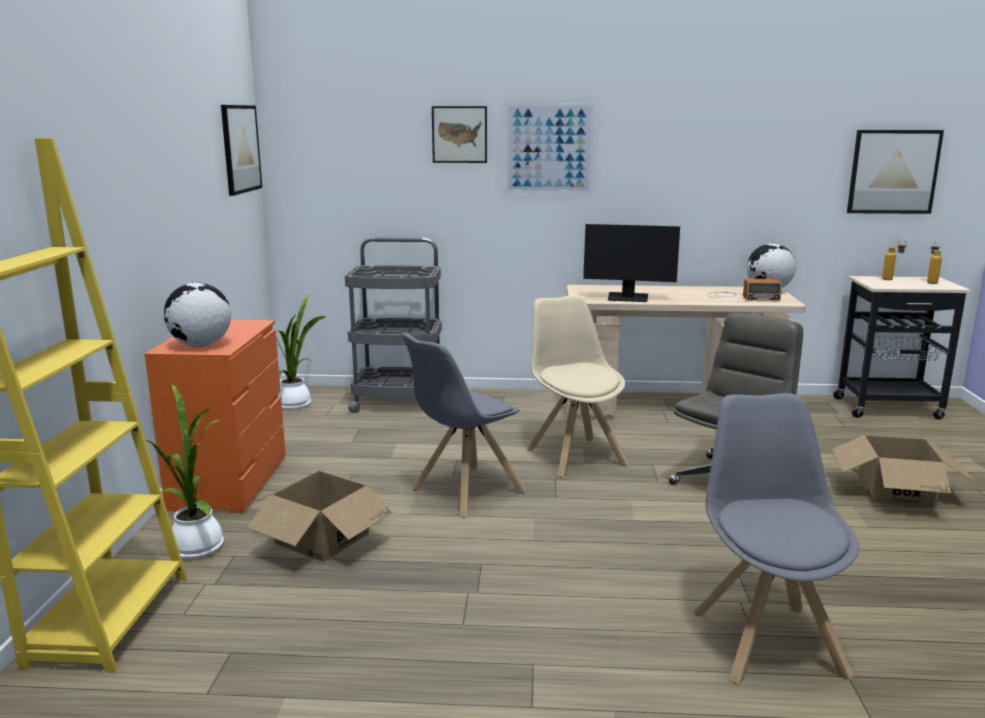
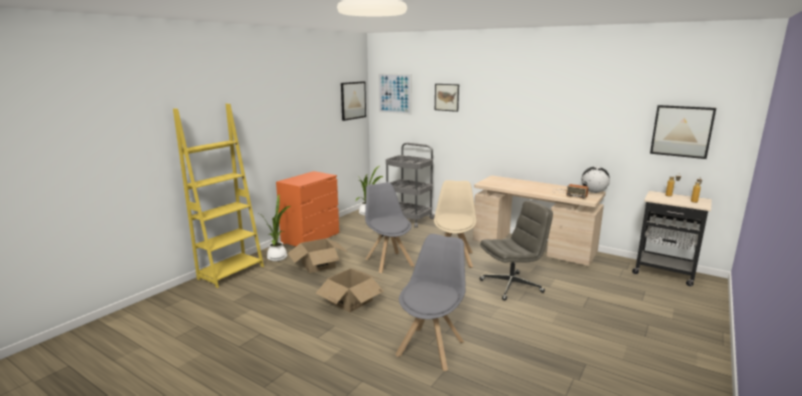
camera: 30 degrees right, 0 degrees up
(200, 345) = (296, 181): globe -> none
(464, 492) = (388, 261): grey chair -> grey chair turned 75 degrees clockwise
(549, 148) = (486, 106): picture -> picture (394, 93)
(628, 298) = (506, 186): monitor -> none
(896, 491) = (595, 312): cardboard box -> cardboard box (351, 301)

